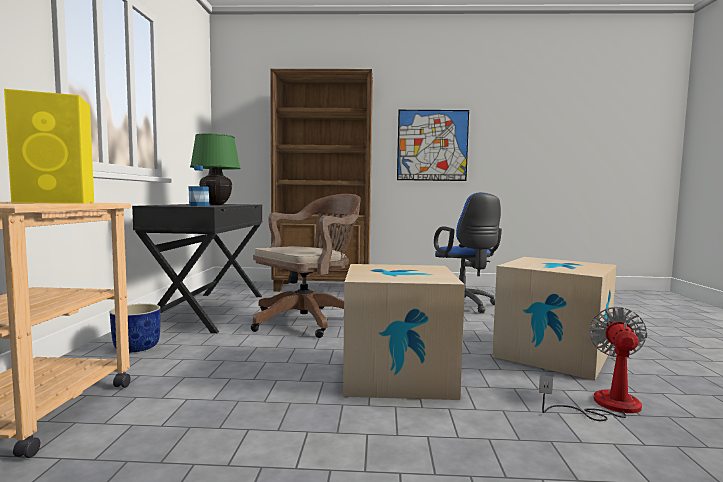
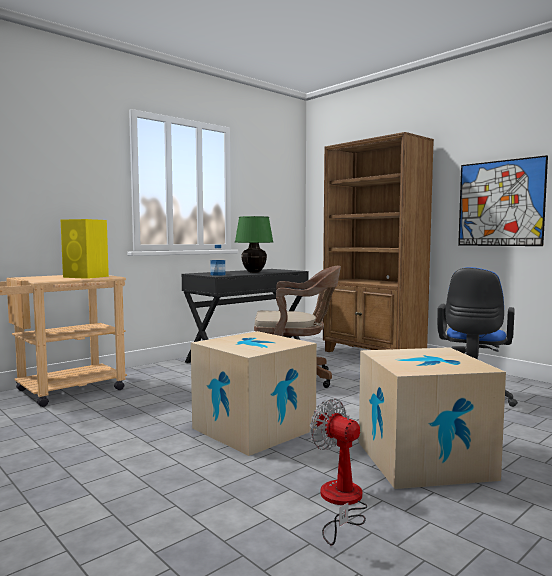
camera: 45 degrees right, 0 degrees up
(137, 347) = (165, 371): blue planter -> none
(604, 405) = (340, 502): fan -> fan turned 105 degrees counterclockwise

